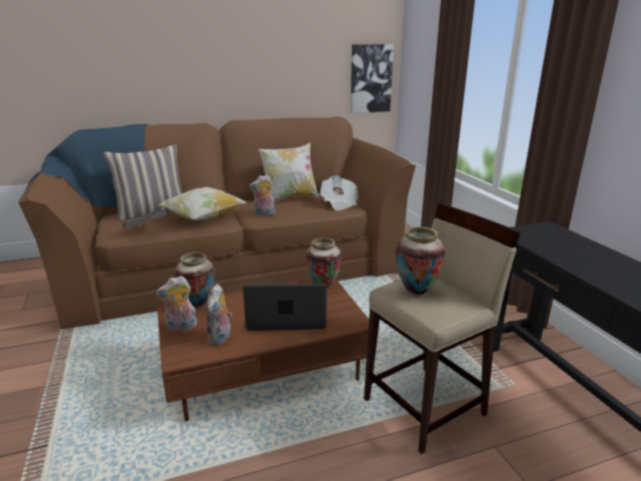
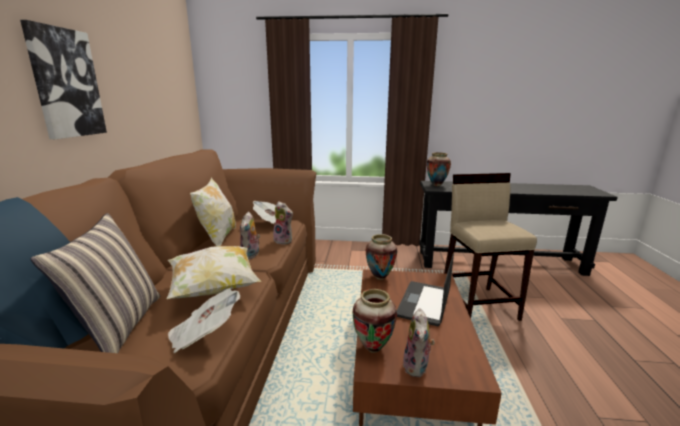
camera: 65 degrees left, 5 degrees down
(221, 338) = (446, 344): plush toy -> plush toy (284, 241)
(370, 78) = (184, 113): picture -> picture (66, 83)
(416, 292) = (490, 228): vase -> vase (436, 185)

